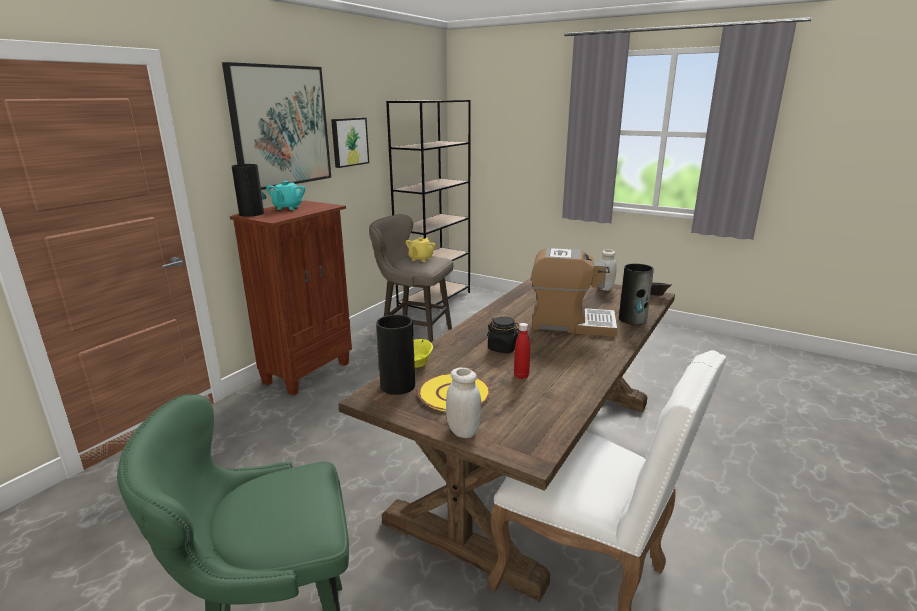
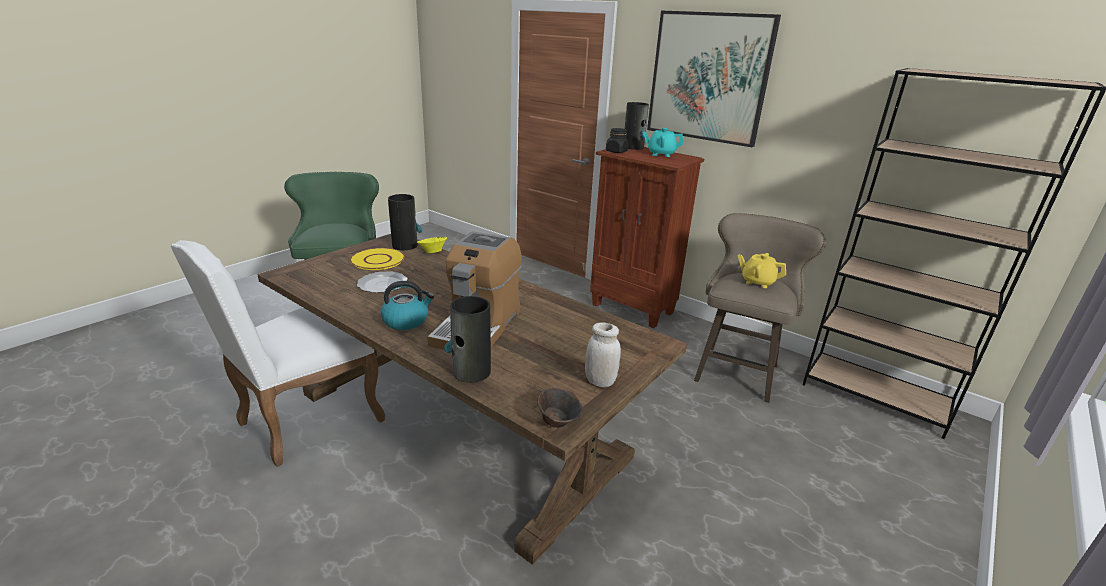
camera: 95 degrees right, 5 degrees up
(349, 142) = (806, 114): picture -> none
(463, 431) = (329, 258): white jar -> none
(503, 348) = (439, 284): black jar -> black jar (616, 151)
(521, 376) = (383, 284): red bottle -> plate
(585, 351) = (406, 320): none -> kettle

